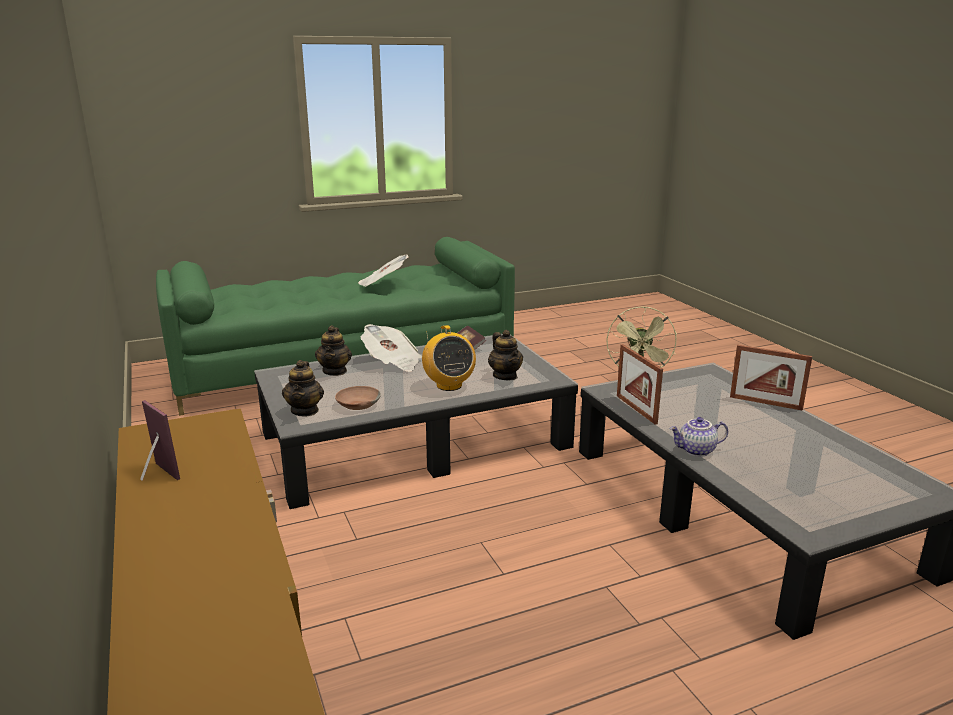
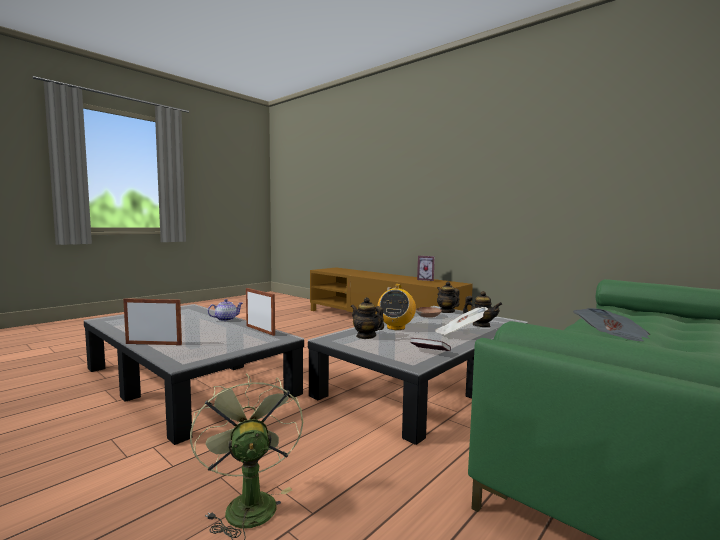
camera: 155 degrees right, 15 degrees down
(335, 371) = (481, 325): teapot -> teapot turned 150 degrees clockwise
(449, 385) = (395, 327): radio -> radio turned 120 degrees counterclockwise

